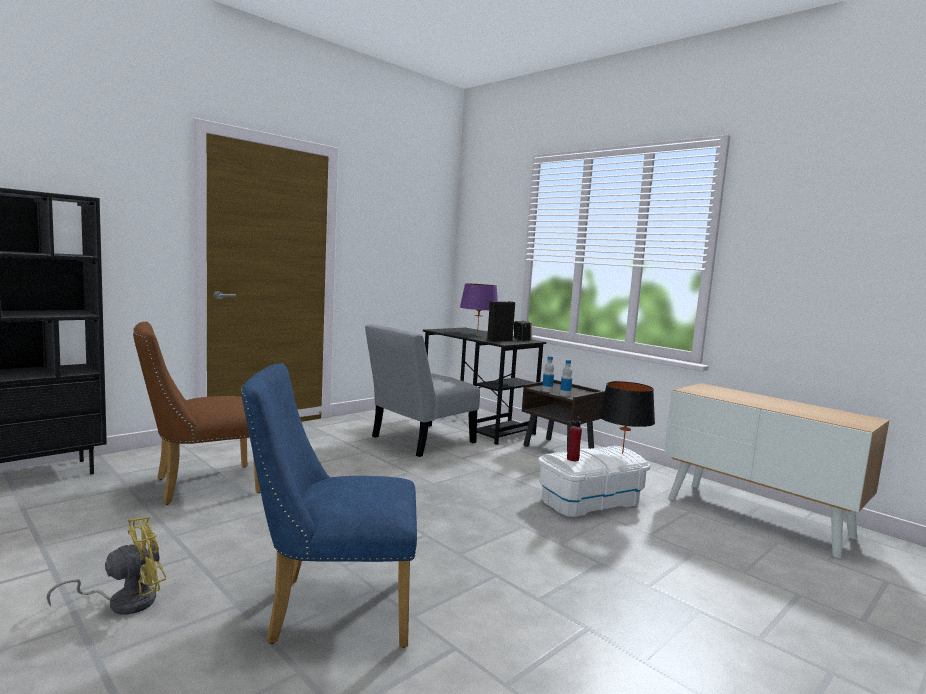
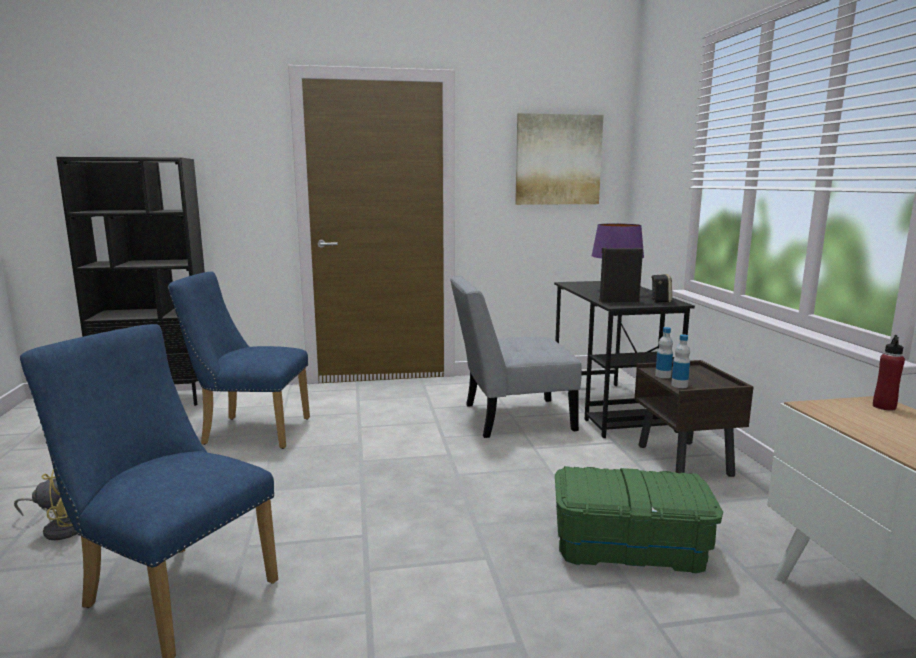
camera: 35 degrees right, 5 degrees up
(199, 486) = (249, 431): brown chair -> blue chair
(409, 231) = (558, 160): none -> picture
(572, 459) = (584, 482): red bottle -> red bottle (884, 407)
(590, 501) = (629, 548): white storage box -> green storage box
(622, 453) = (680, 489): black table lamp -> none

